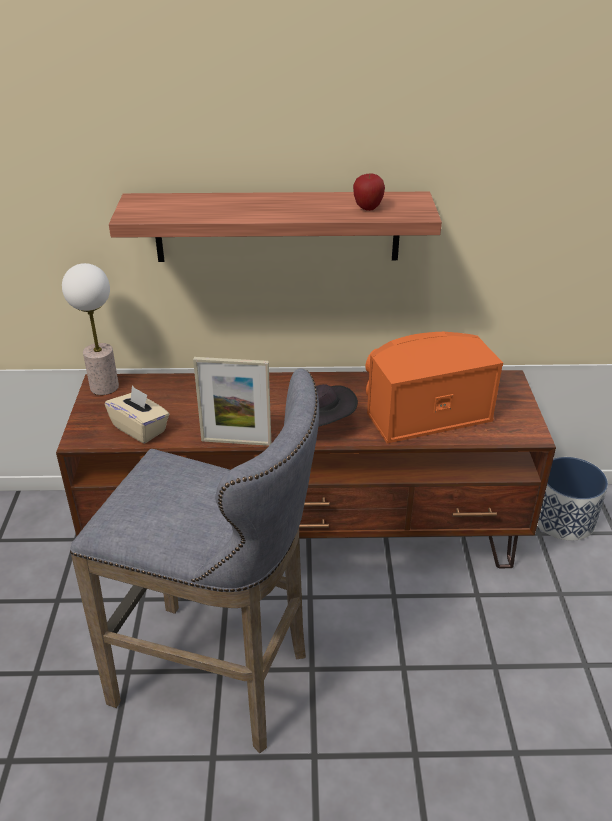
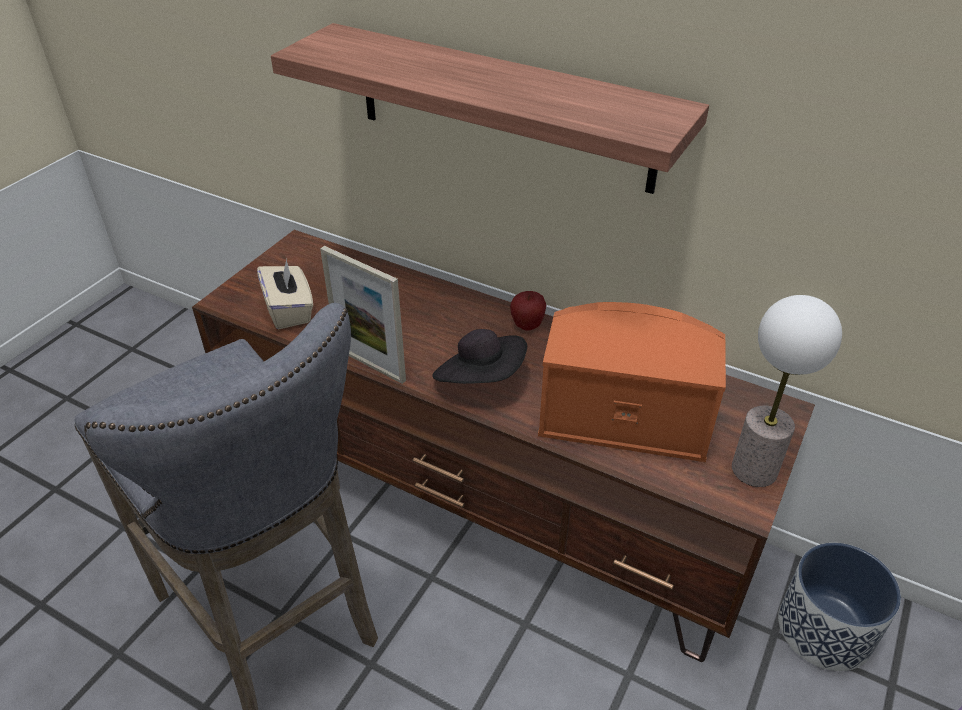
camera: 30 degrees right, 5 degrees up
(104, 386) = (298, 250): table lamp -> table lamp (754, 469)
(367, 208) = (589, 108): apple -> apple (527, 326)

